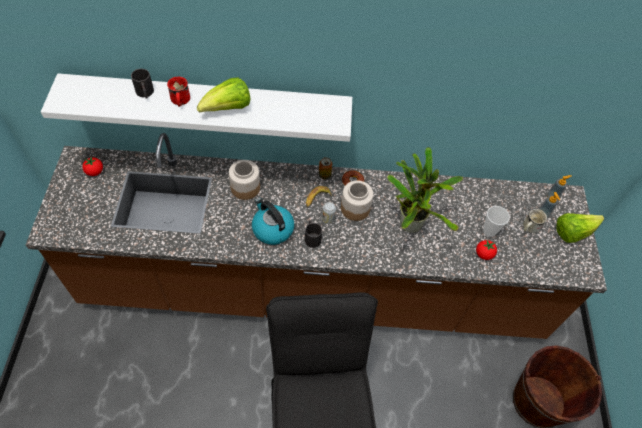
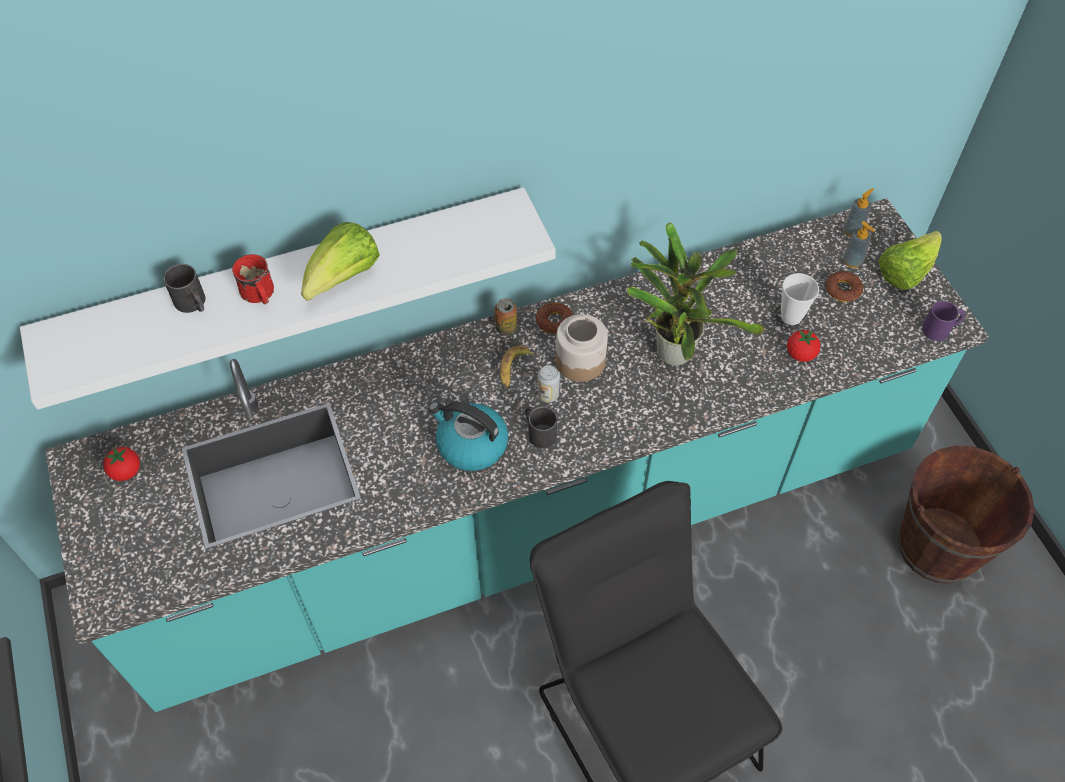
camera: 20 degrees left, 0 degrees up
(245, 188) = (393, 398): jar -> none
(314, 288) = (532, 520): brown counter -> turquoise counter
(529, 228) = (843, 289): white mug -> donut
(578, 274) = (941, 329): none -> purple mug

